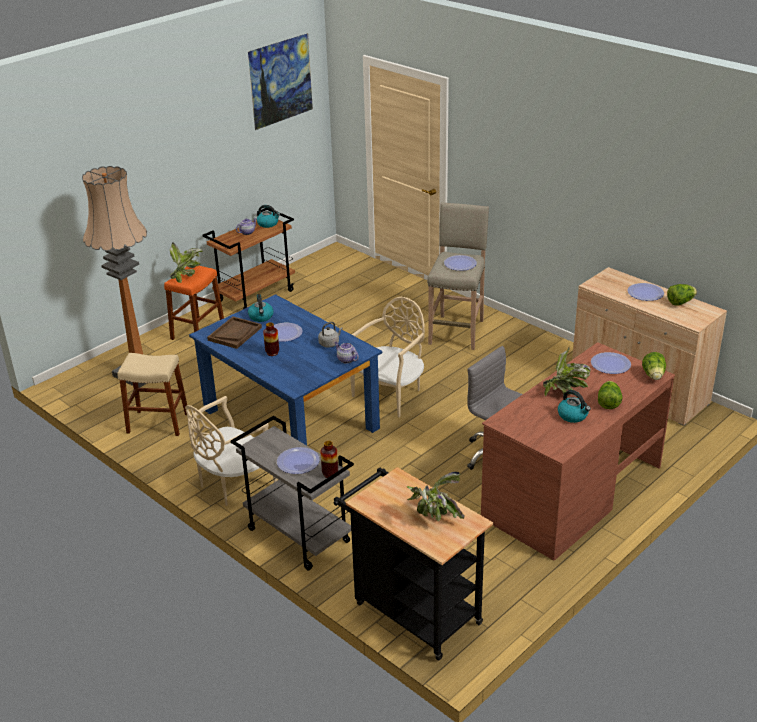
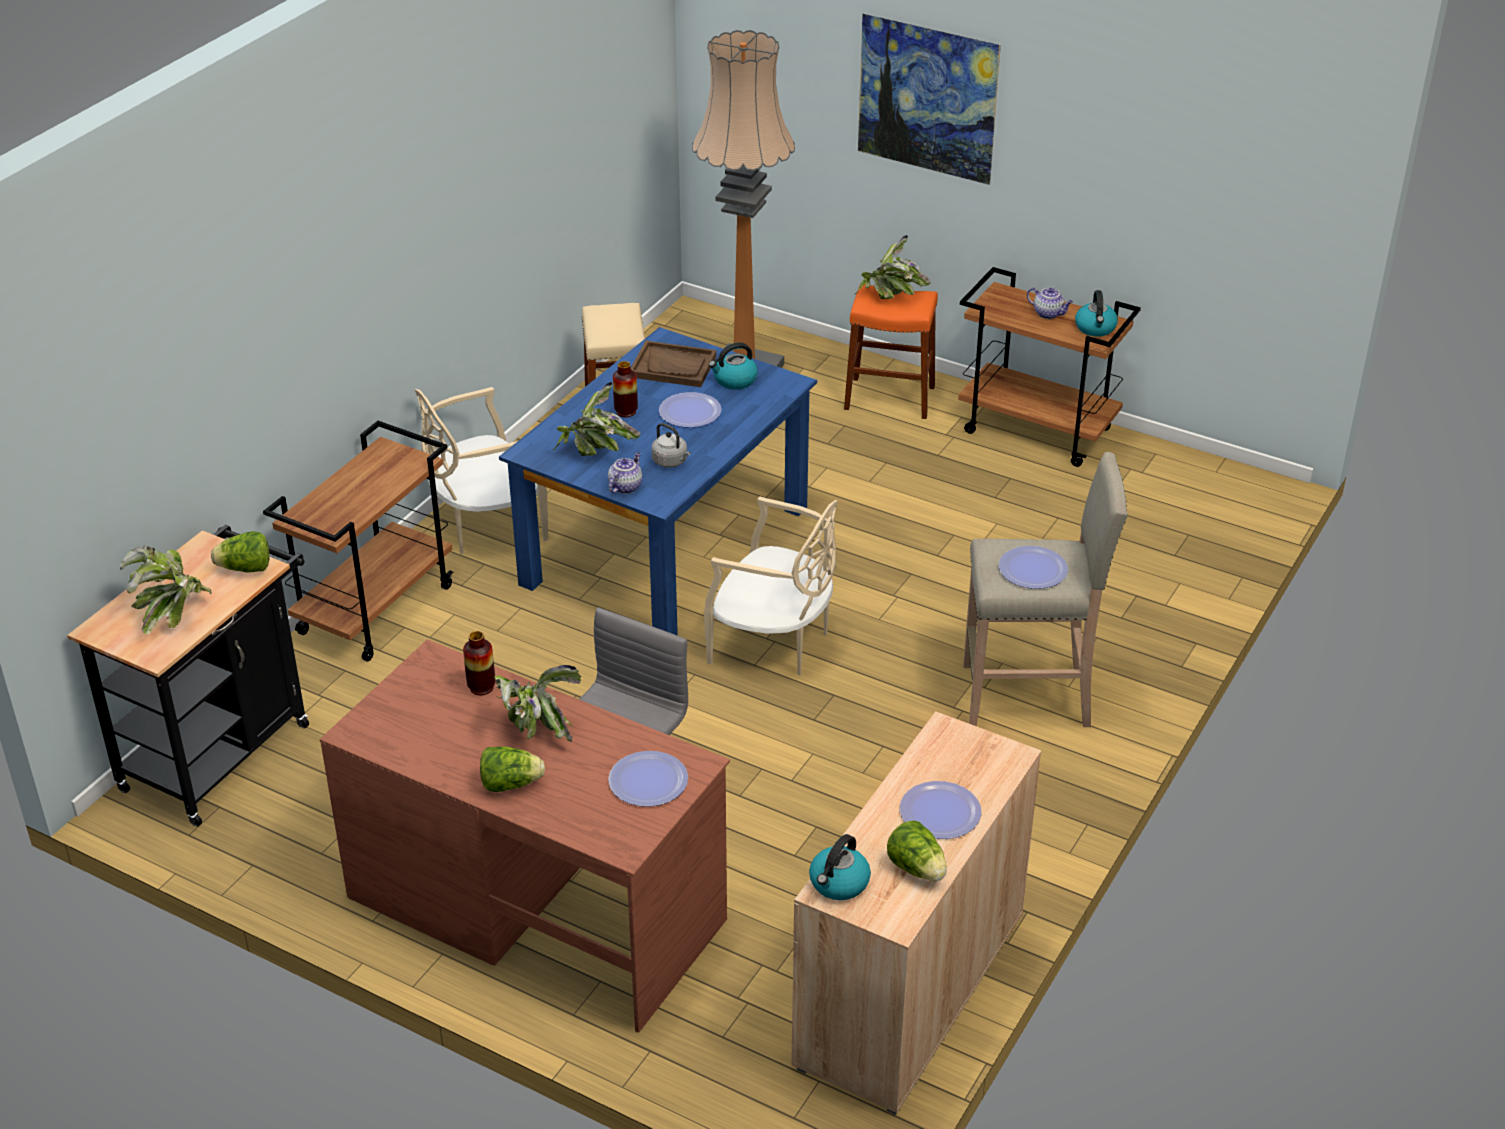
camera: 75 degrees right, 5 degrees up
(234, 484) = (486, 525): beige chair -> beige chair turned 60 degrees counterclockwise
(283, 100) = (1240, 141): picture -> picture (924, 134)
(297, 535) = (376, 609): grey cart -> brown cart
(298, 461) = (353, 496): plate -> none
(308, 366) = (595, 453): none -> potted plant
(330, 474) = (326, 530): vase -> vase (481, 687)
(573, 415) = (462, 742): kettle -> kettle (839, 883)
(653, 376) = (618, 842): lettuce -> lettuce (245, 569)

